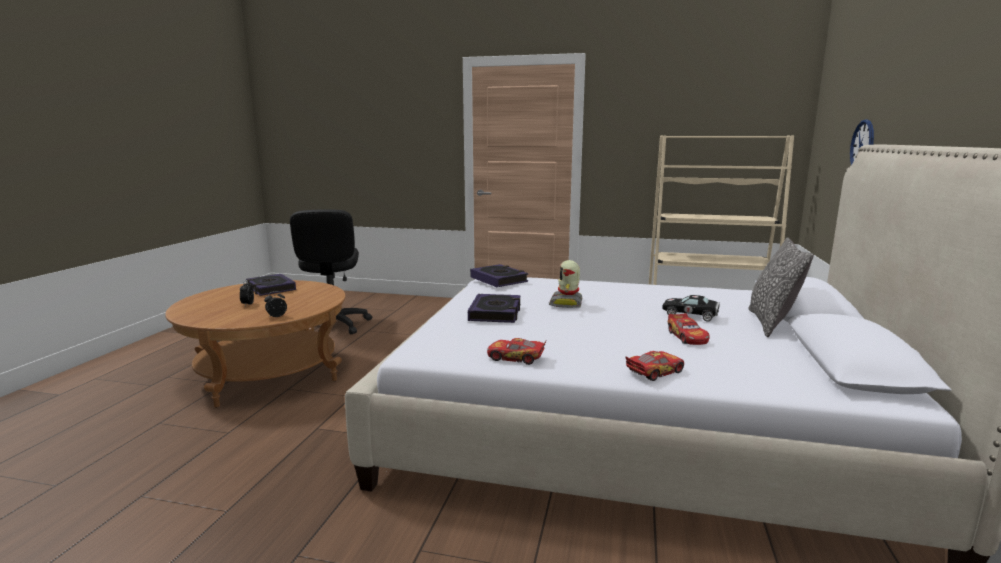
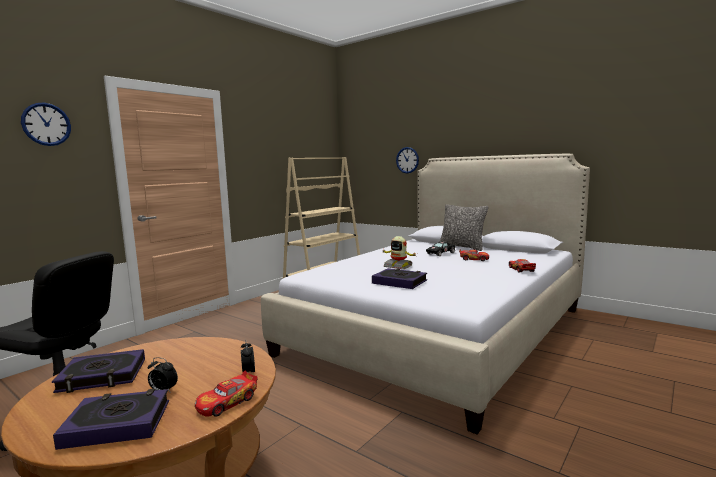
camera: 65 degrees left, 5 degrees down
(416, 106) = (46, 124): none -> wall clock
(499, 280) = (319, 272): book -> book (117, 424)
(516, 358) = (491, 287): toy car -> toy car (227, 402)

